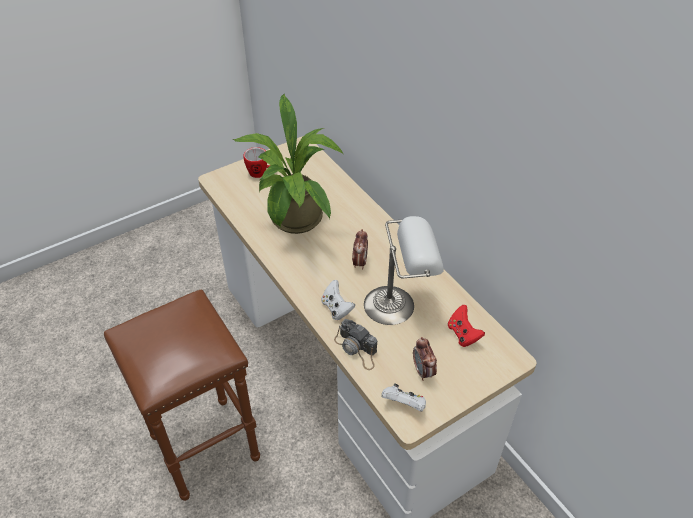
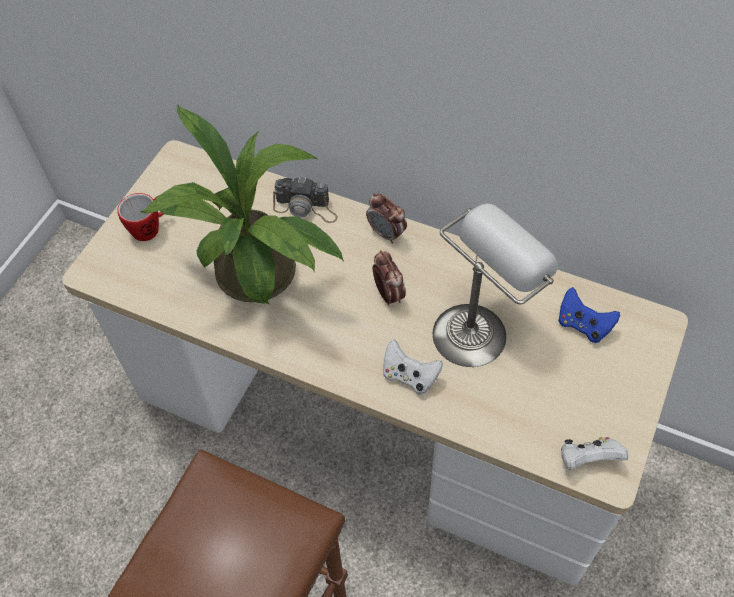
camera: 30 degrees left, 10 degrees up
(357, 349) = (477, 418): camera -> camera (306, 208)
(423, 371) = (576, 401): alarm clock -> alarm clock (386, 234)
(463, 334) = (583, 325): red game controller -> blue game controller

